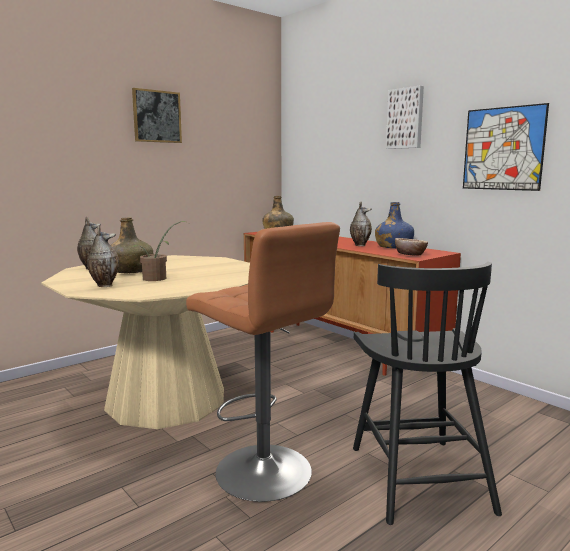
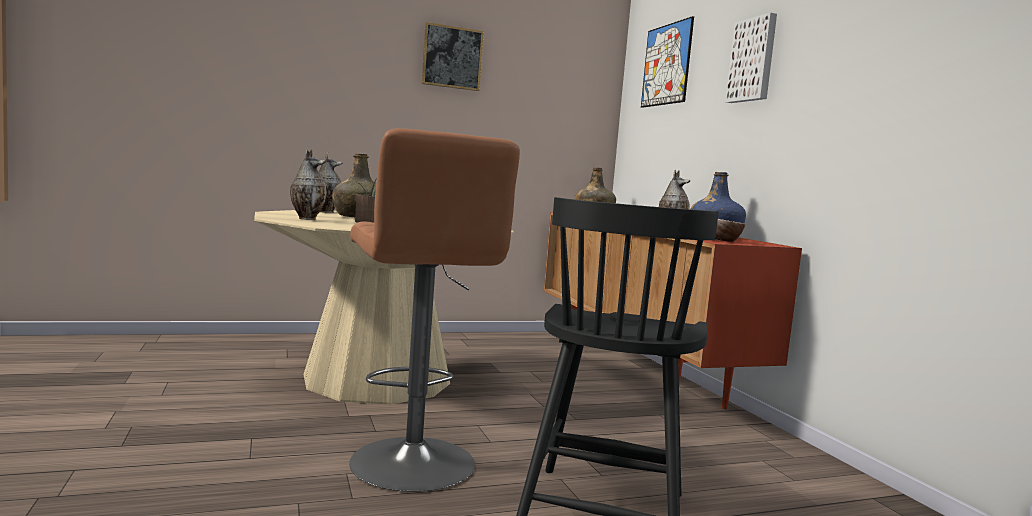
camera: 20 degrees right, 5 degrees down
(503, 149) = (866, 93): picture -> picture (666, 64)

